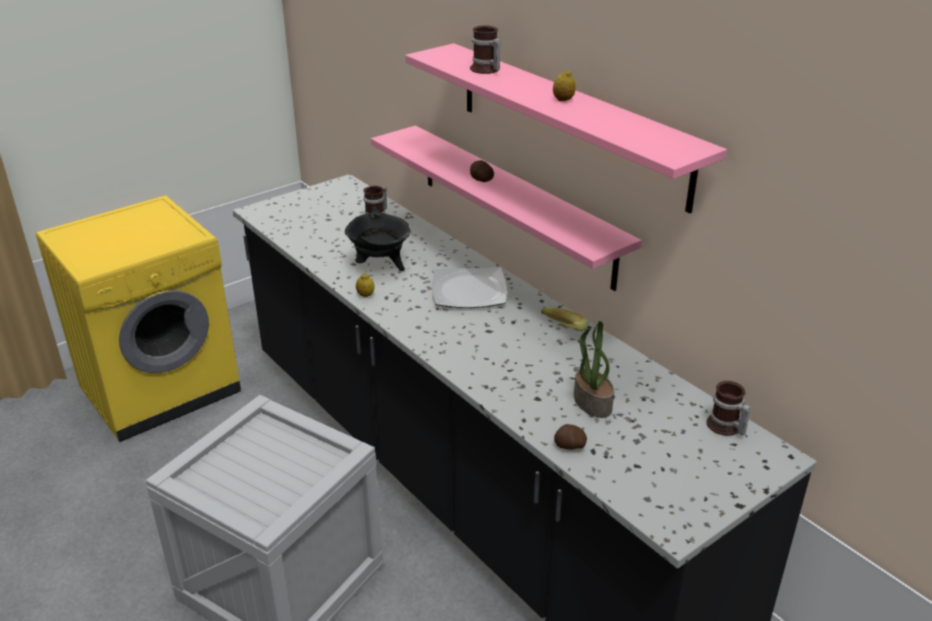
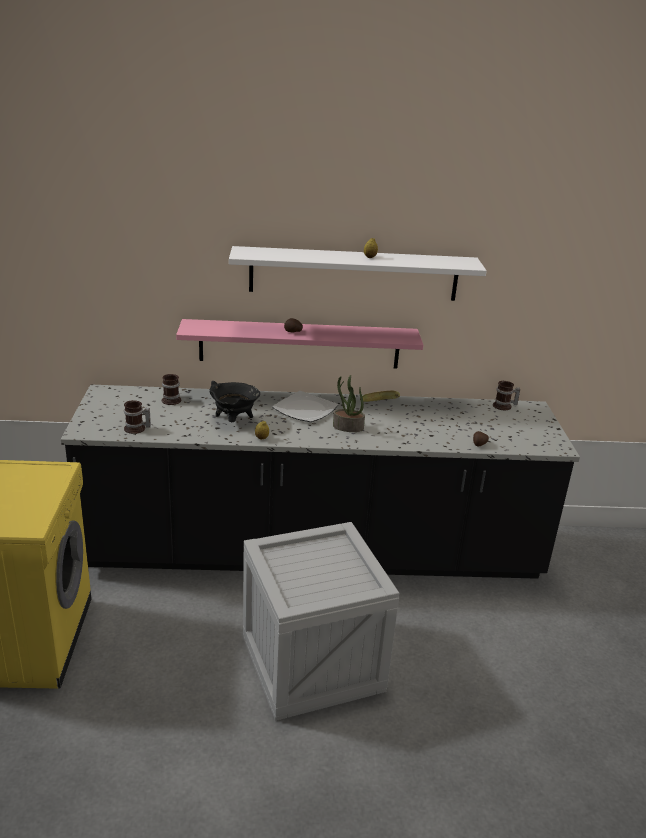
camera: 55 degrees left, 5 degrees down
(485, 70) = (294, 254): mug -> mug (136, 429)
(569, 122) = (354, 274): pink shelf -> white shelf
(591, 402) = (451, 425): potted plant -> potted plant (347, 427)

